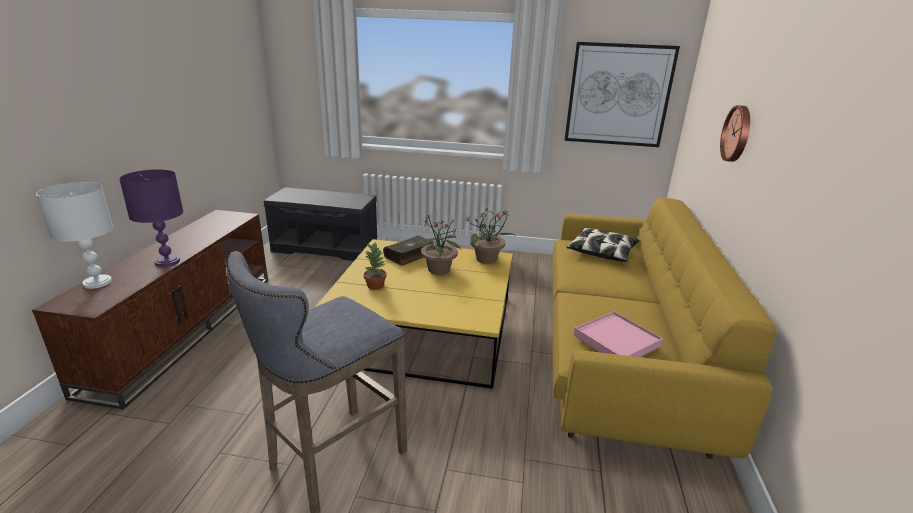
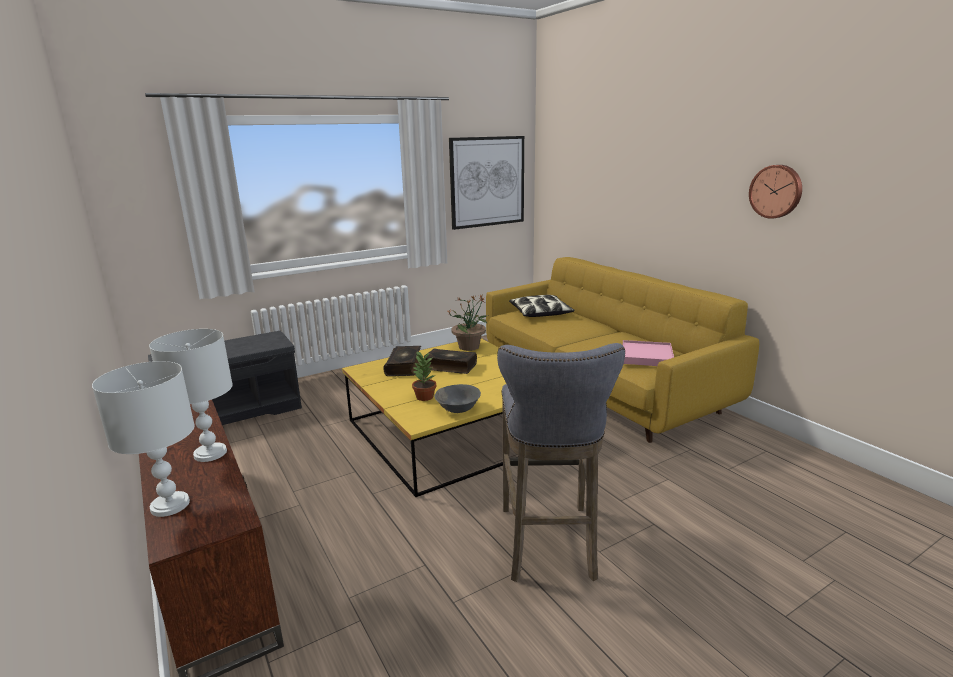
camera: 40 degrees left, 5 degrees down
(168, 261) = (210, 453): purple table lamp -> white table lamp
(377, 306) = (458, 408): none -> grey bowl
(438, 270) = (450, 367): potted plant -> book
(738, 134) = (632, 191): wall clock -> wall clock (776, 191)

